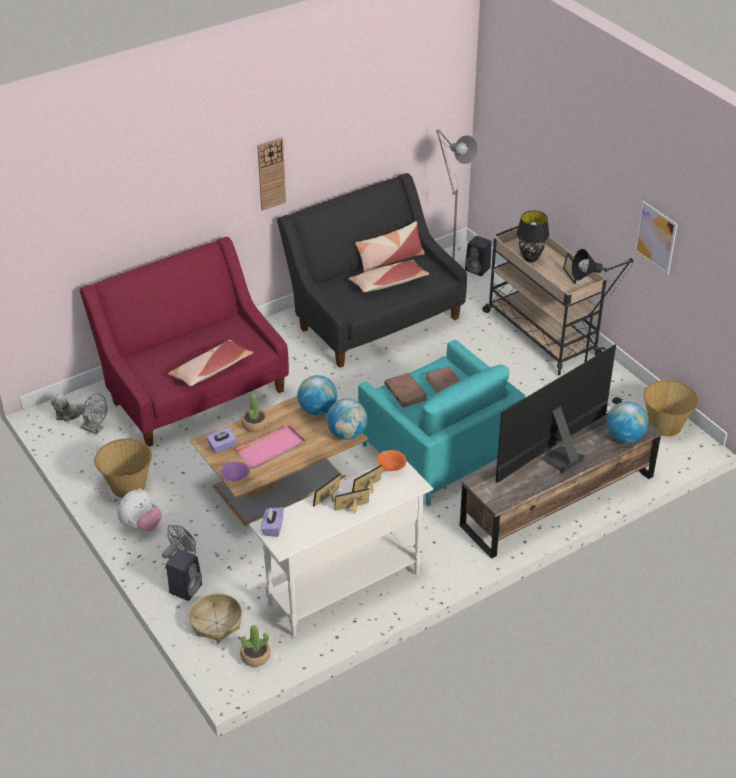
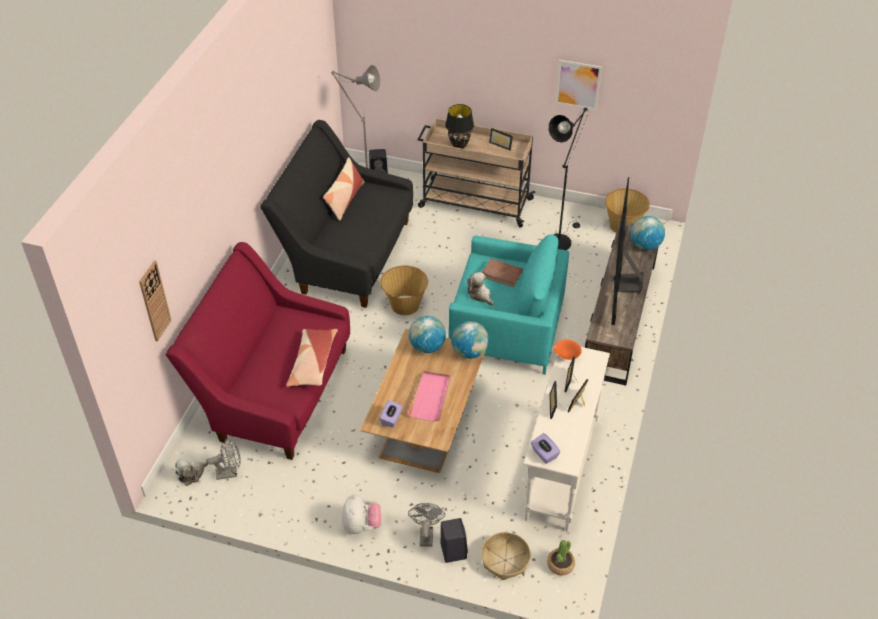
camera: 40 degrees left, 5 degrees up
(127, 486) = (313, 502): basket -> basket (405, 305)
(235, 479) = (432, 438): purple bowl -> none
(254, 424) = (395, 386): potted plant -> none
(271, 174) = (249, 167): wall clock -> wall clock (154, 301)
(388, 283) = (365, 218): pillow -> none
(405, 392) = (480, 295): brown book -> plush toy

